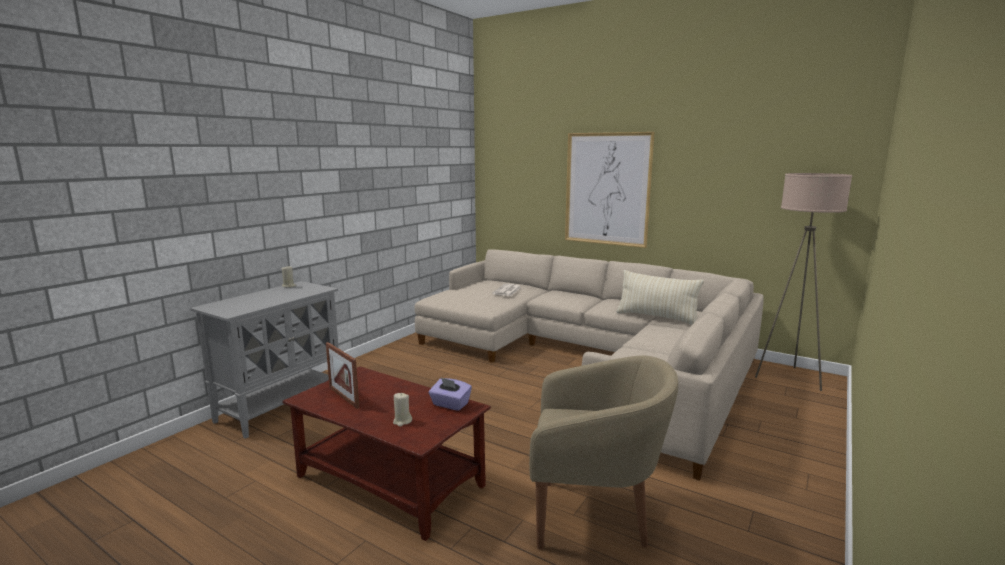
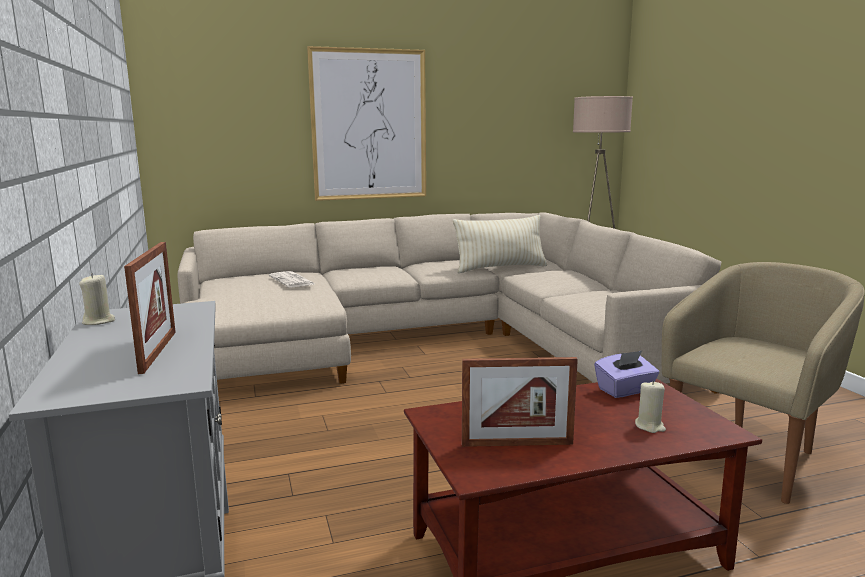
camera: 50 degrees left, 0 degrees up
(261, 302) = (158, 351): none -> picture frame

